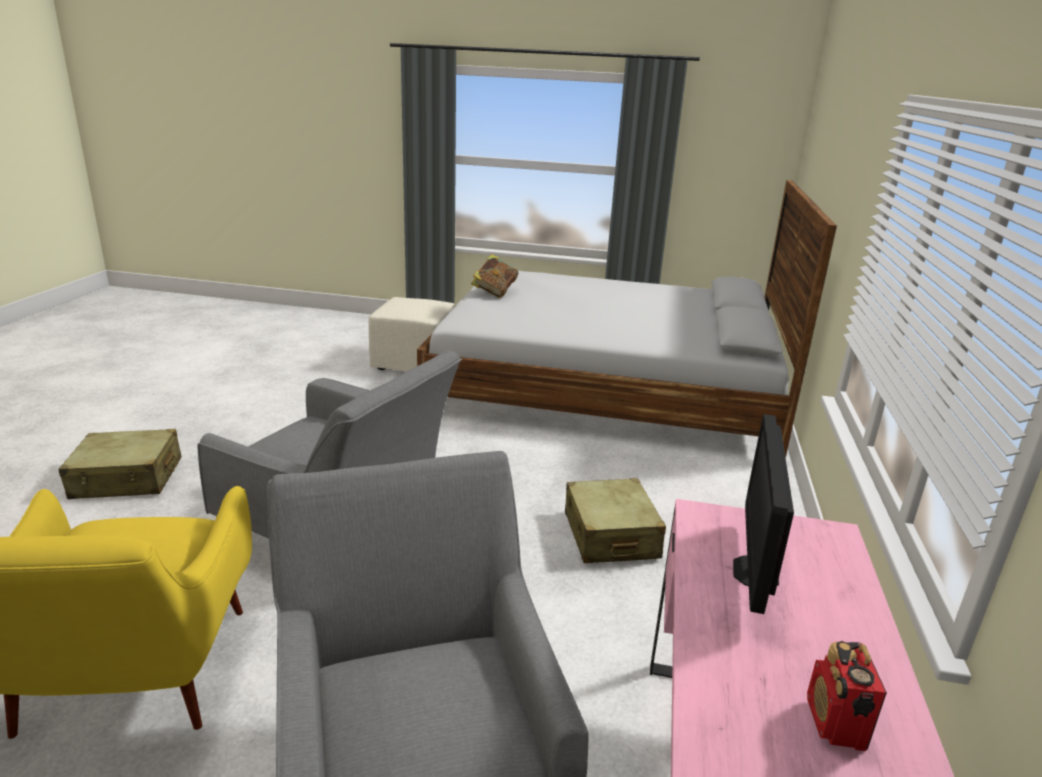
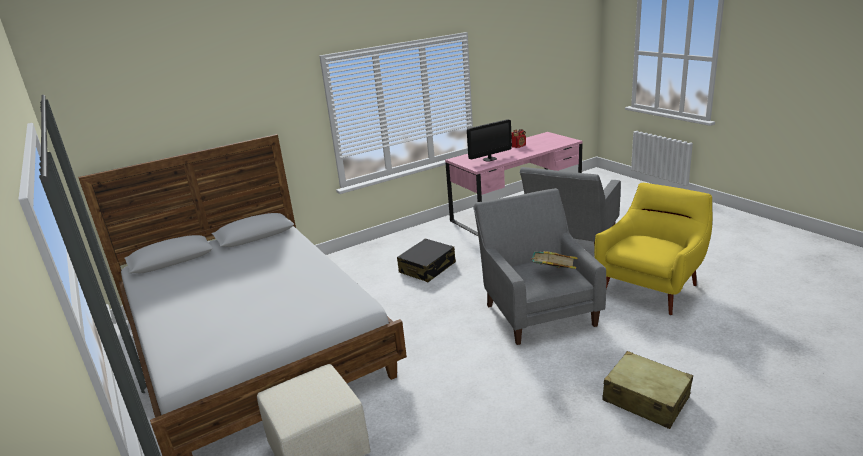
camera: 130 degrees left, 0 degrees up
(494, 292) = (266, 332): book -> book (553, 273)
(610, 535) = (427, 268): beige suitcase -> black suitcase

